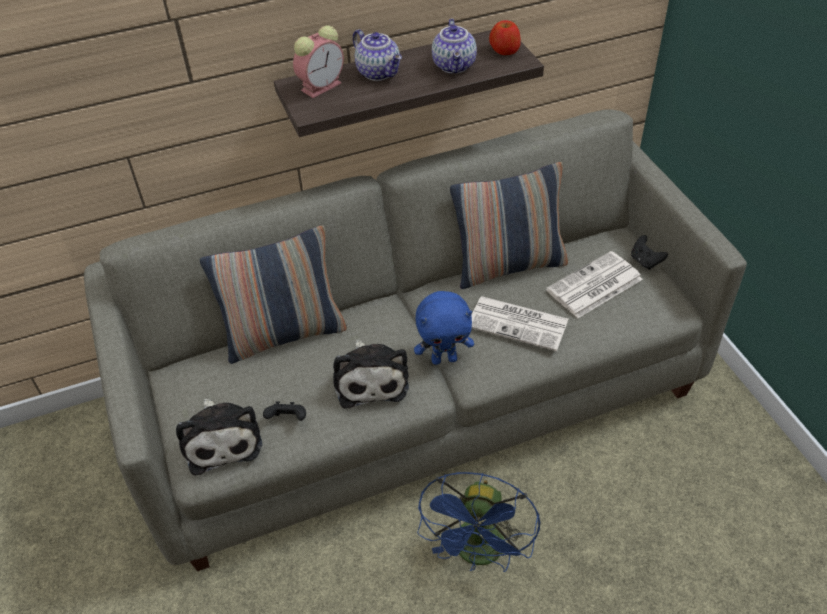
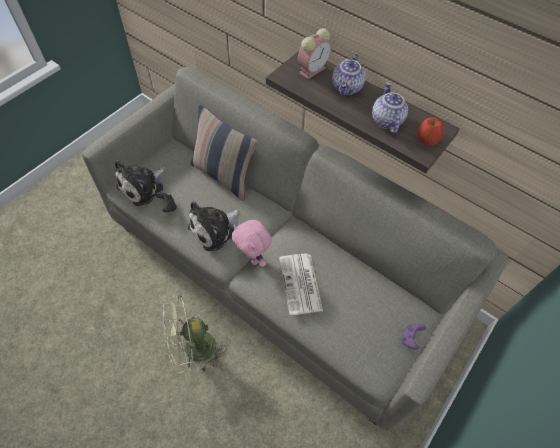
camera: 55 degrees right, 10 degrees up
(322, 86) = (312, 69): alarm clock -> alarm clock turned 60 degrees counterclockwise
(444, 359) = (252, 258): blue plush toy -> pink plush toy
(455, 66) = (386, 120): teapot -> teapot turned 120 degrees clockwise
(479, 554) = (193, 350): blue fan -> green fan
(508, 266) = (347, 257): pillow -> none
(594, 286) = (361, 314): newspaper -> none
(645, 261) = (410, 338): black game controller -> purple game controller

